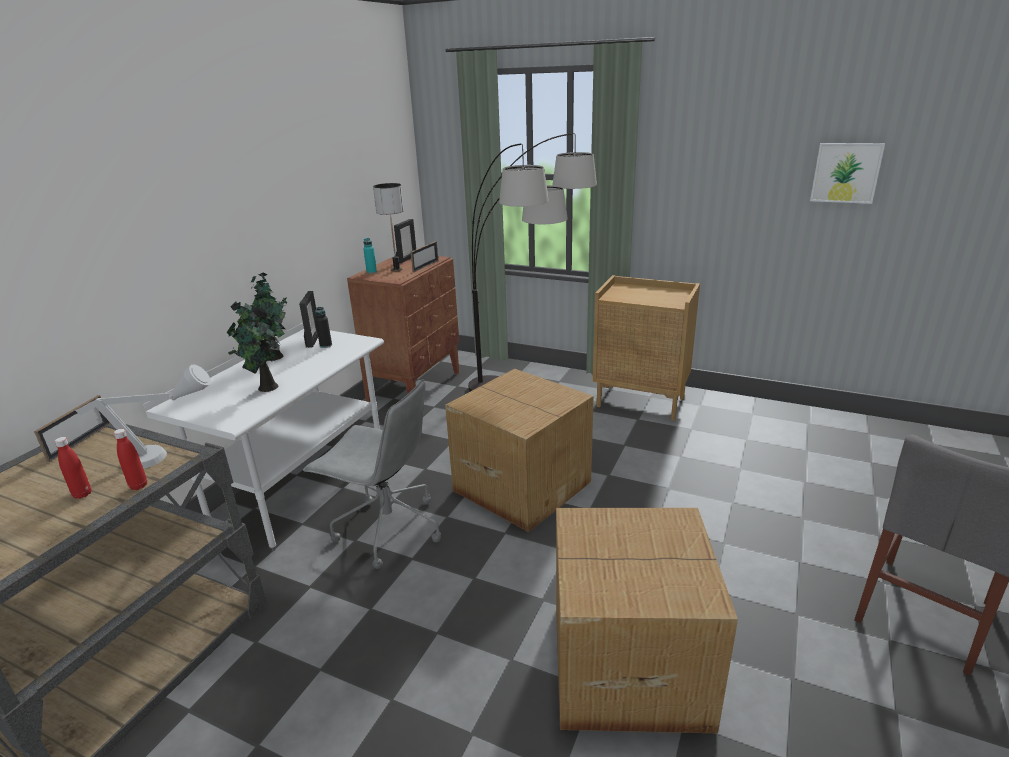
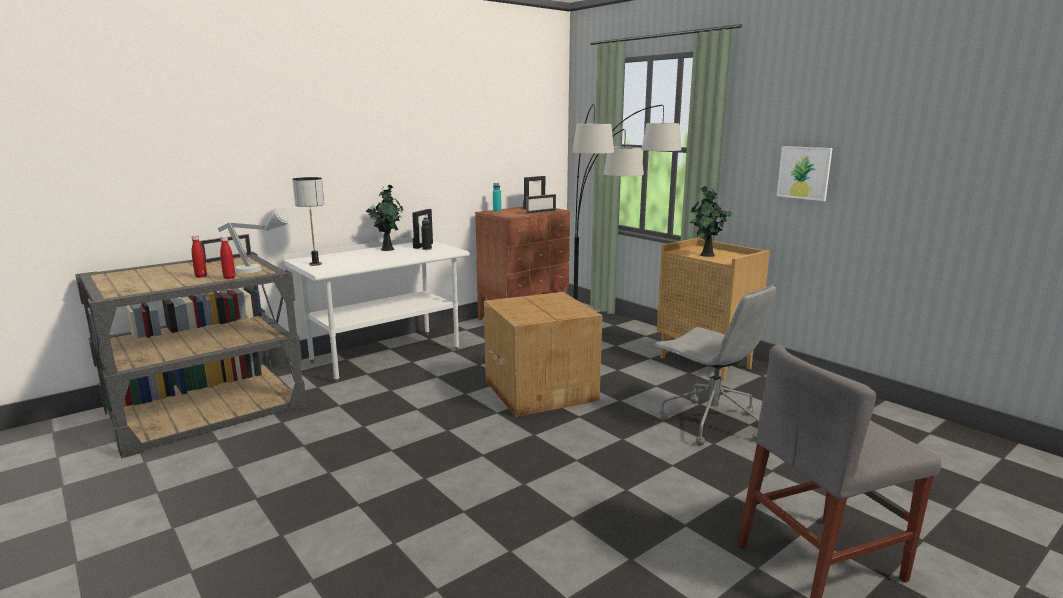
camera: 25 degrees right, 10 degrees down
(267, 388) = (362, 261): potted plant -> potted plant (706, 255)
(385, 529) = (416, 389): grey office chair -> grey office chair (707, 422)
(396, 270) = (516, 212): table lamp -> table lamp (315, 264)
(625, 663) = (504, 506): cardboard box -> none
(846, 173) = (916, 148): picture -> picture (804, 173)

